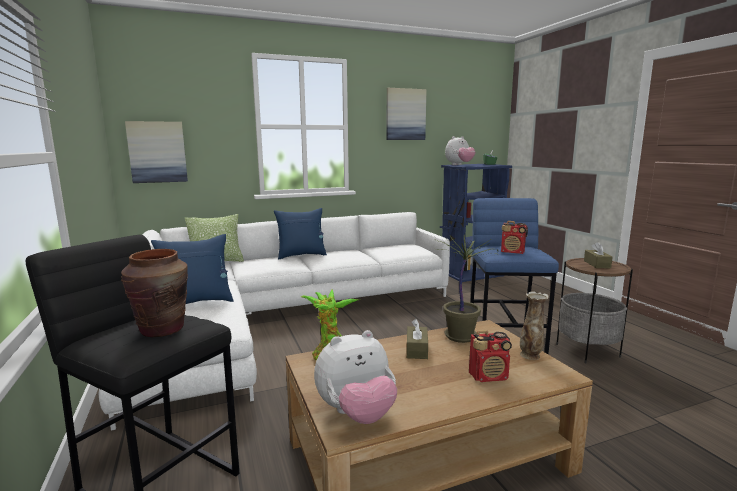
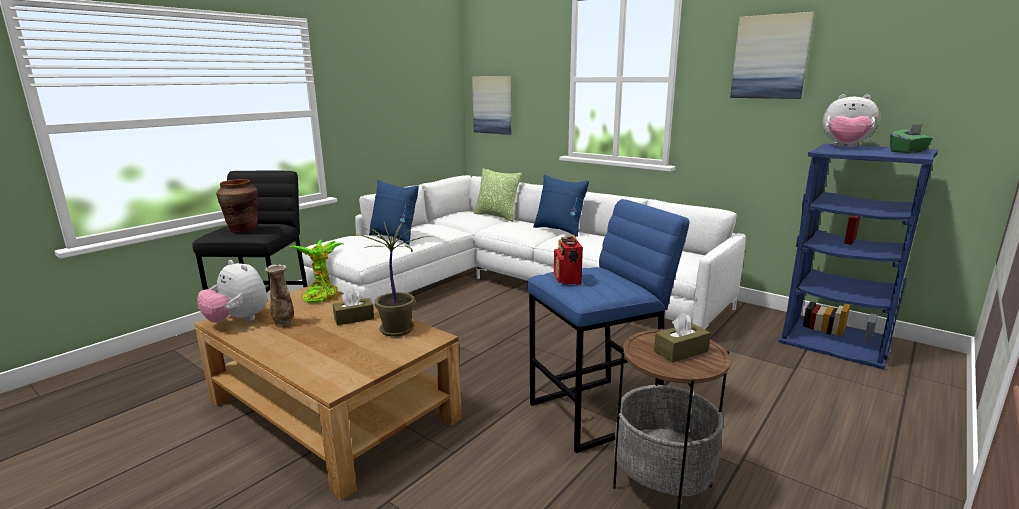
camera: 60 degrees right, 5 degrees up
(489, 376) = (314, 353): radio -> none
(530, 355) = (371, 367): vase -> vase (284, 324)

